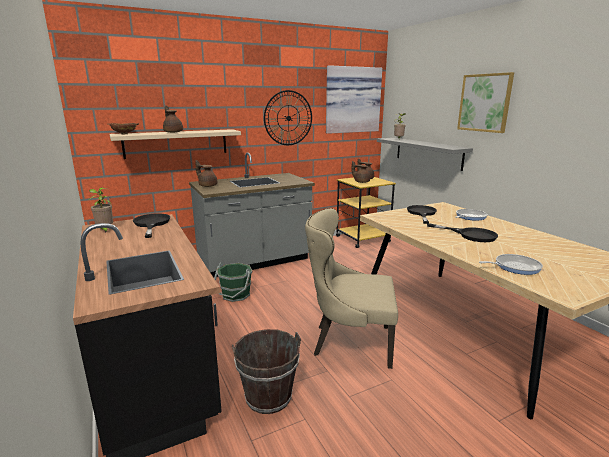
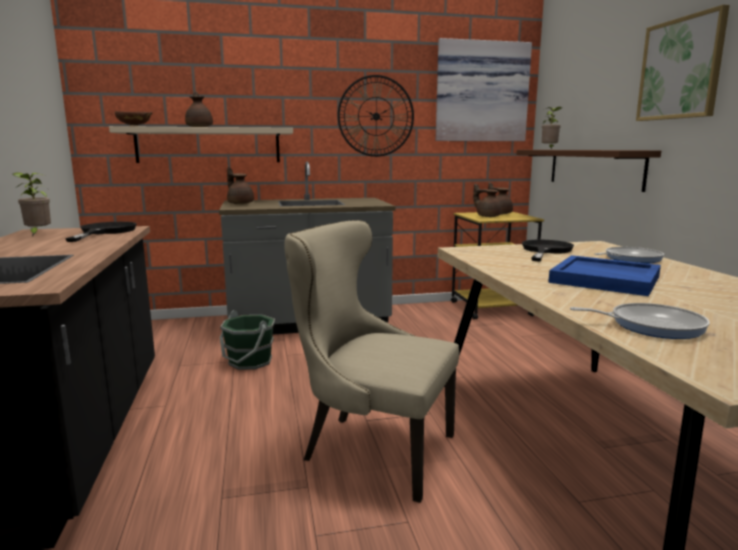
camera: 15 degrees right, 5 degrees down
(268, 397) = (186, 510): brown bucket -> none
(428, 153) = (594, 168): grey shelf -> brown shelf
(470, 235) = (606, 279): black frying pan -> blue tray

